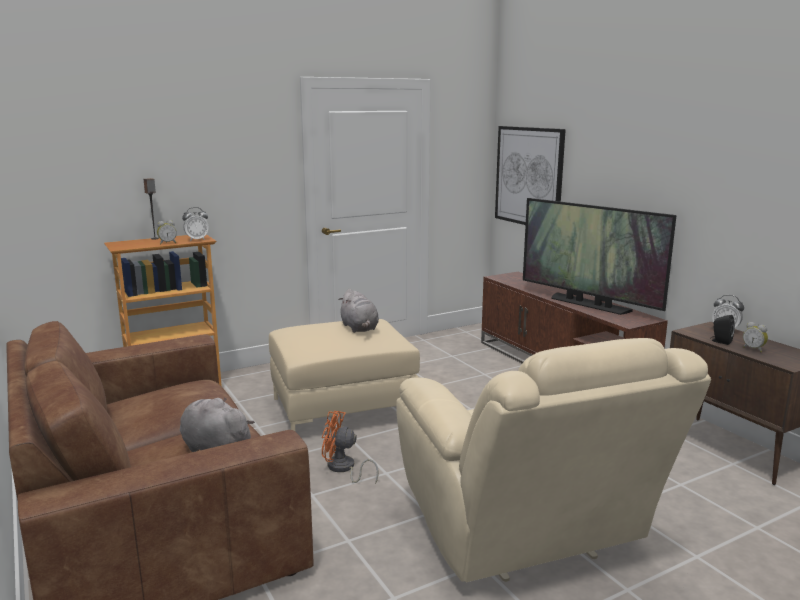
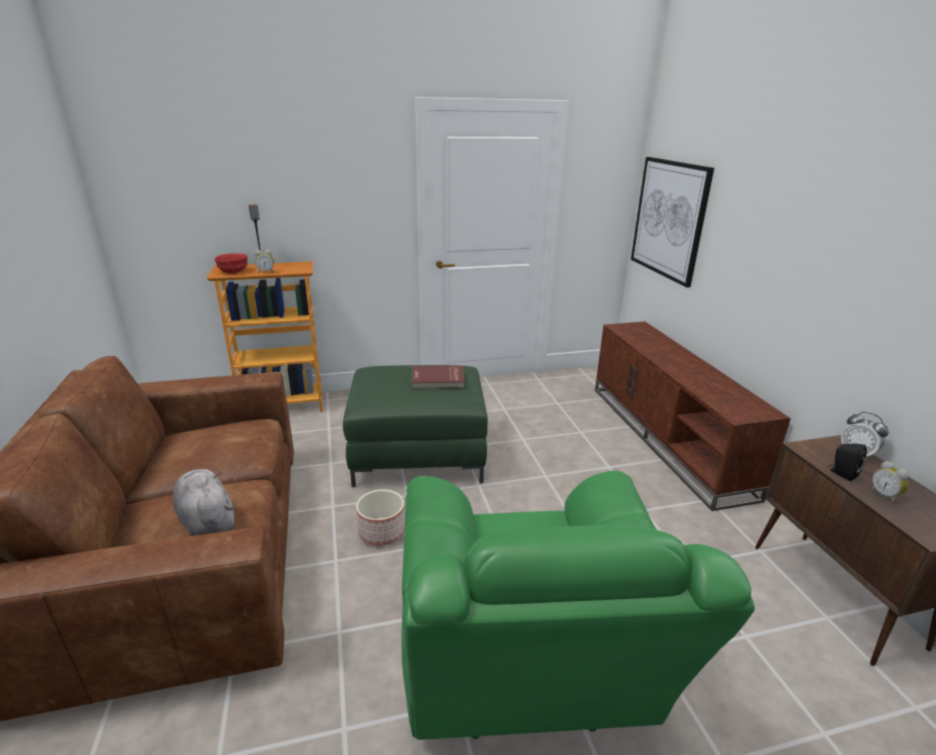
camera: 15 degrees right, 10 degrees up
(133, 245) = (234, 271): none -> red bowl
(197, 240) = (296, 270): alarm clock -> none
(342, 409) = (418, 454): beige ottoman -> green ottoman
(343, 469) = (382, 532): orange fan -> planter
(359, 328) = (438, 379): grey plush toy -> red book
(527, 538) = (527, 676): beige armchair -> green armchair
(588, 304) = (702, 380): television -> none

